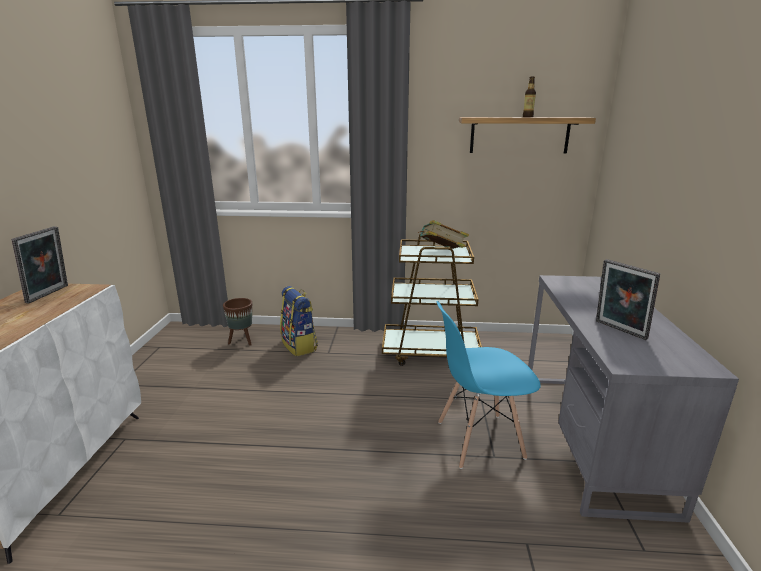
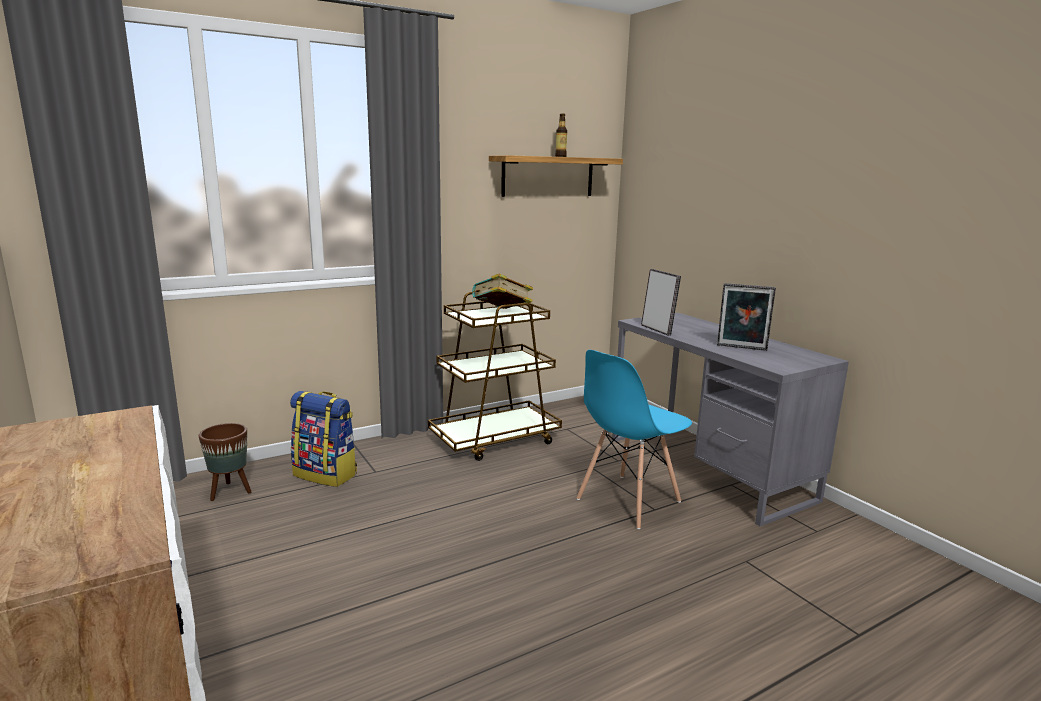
camera: 35 degrees left, 5 degrees down
(50, 294) = (66, 435): picture frame -> picture frame (658, 330)

